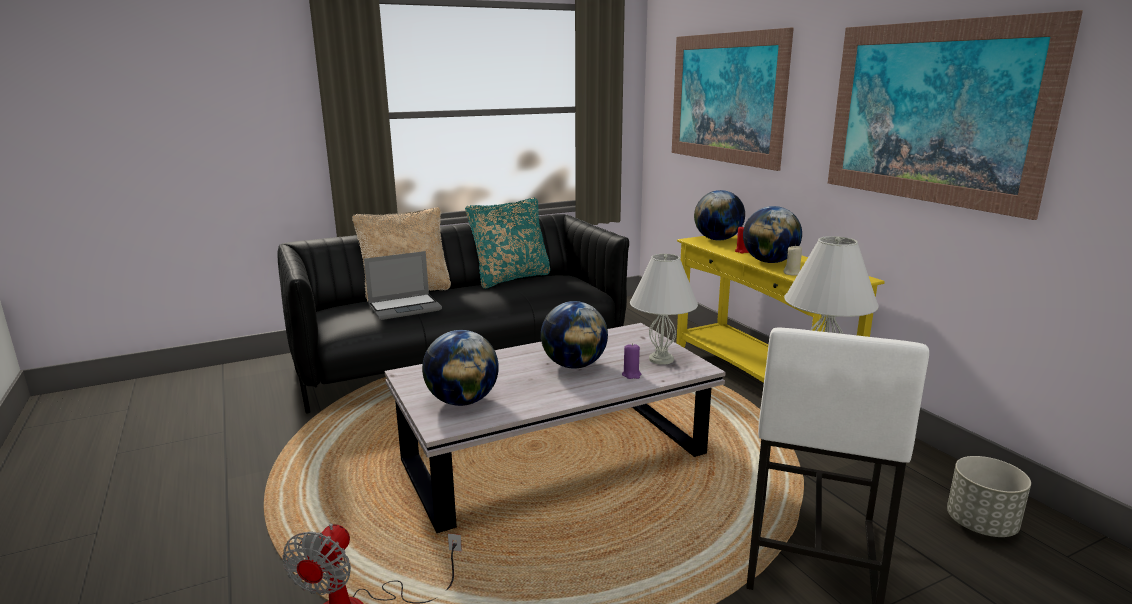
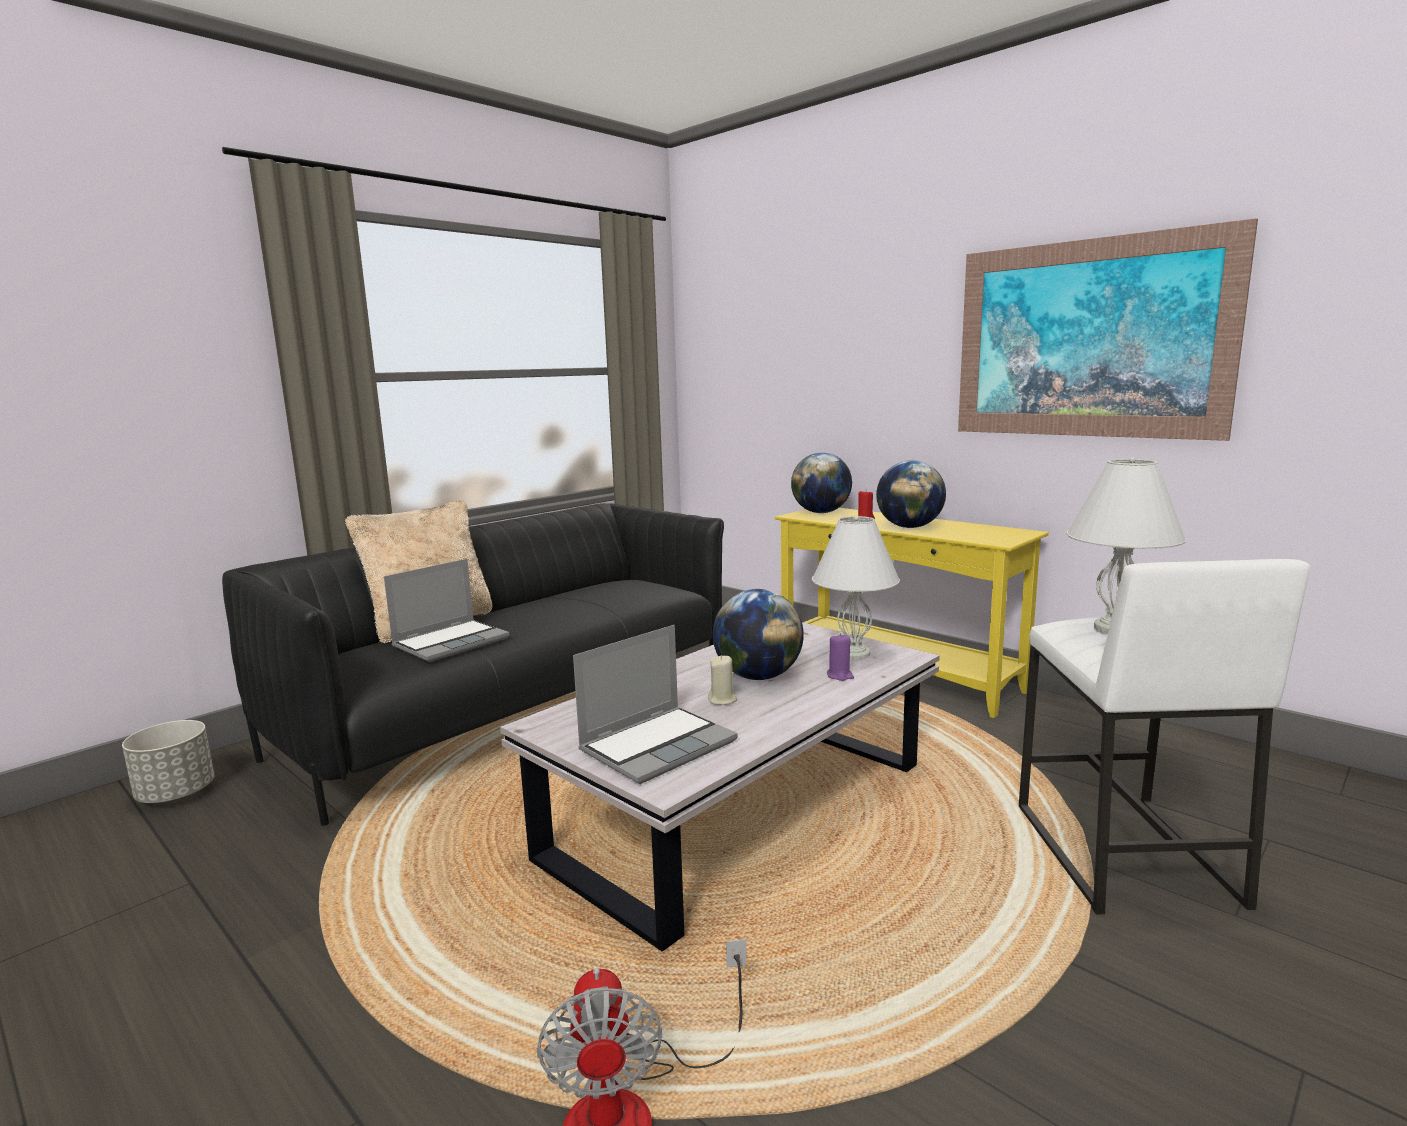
camera: 20 degrees left, 5 degrees down
(462, 401) = (658, 745): globe -> laptop
(512, 279) = (566, 591): turquoise pillow -> none
(725, 98) = (801, 347): picture -> none
(792, 273) = (950, 535): beige candle -> beige candle (722, 700)
(980, 524) = (1242, 781): grey planter -> grey planter (177, 794)

